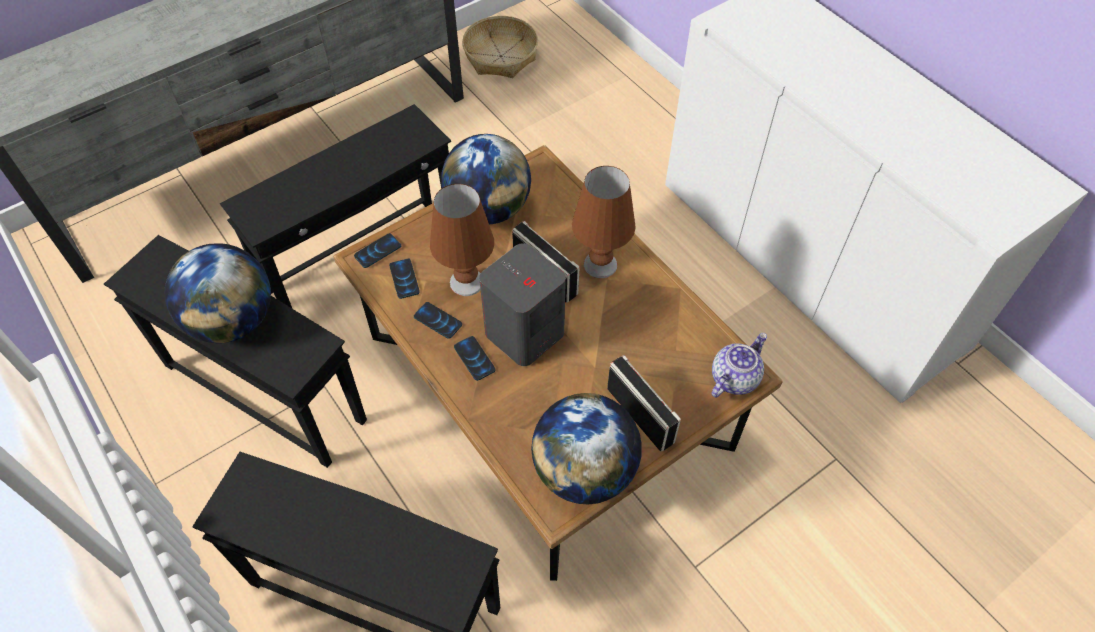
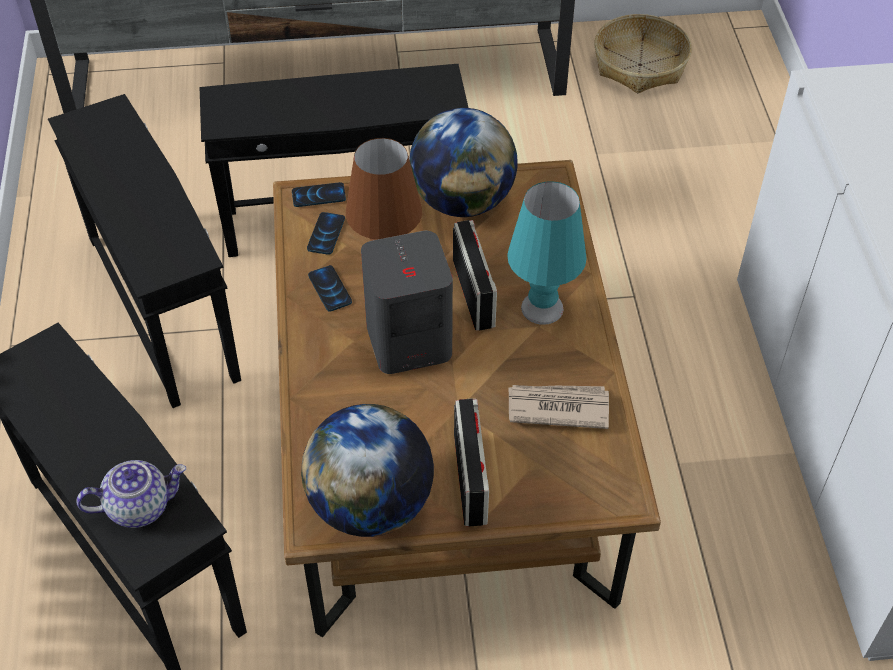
camera: 30 degrees right, 5 degrees down
(233, 320) = (135, 201): globe -> none
(474, 359) = (339, 342): phone -> none
(600, 264) = (542, 308): brown table lamp -> turquoise table lamp
(661, 332) = (557, 407): none -> newspaper
(734, 378) = (604, 492): teapot -> teapot (139, 506)

